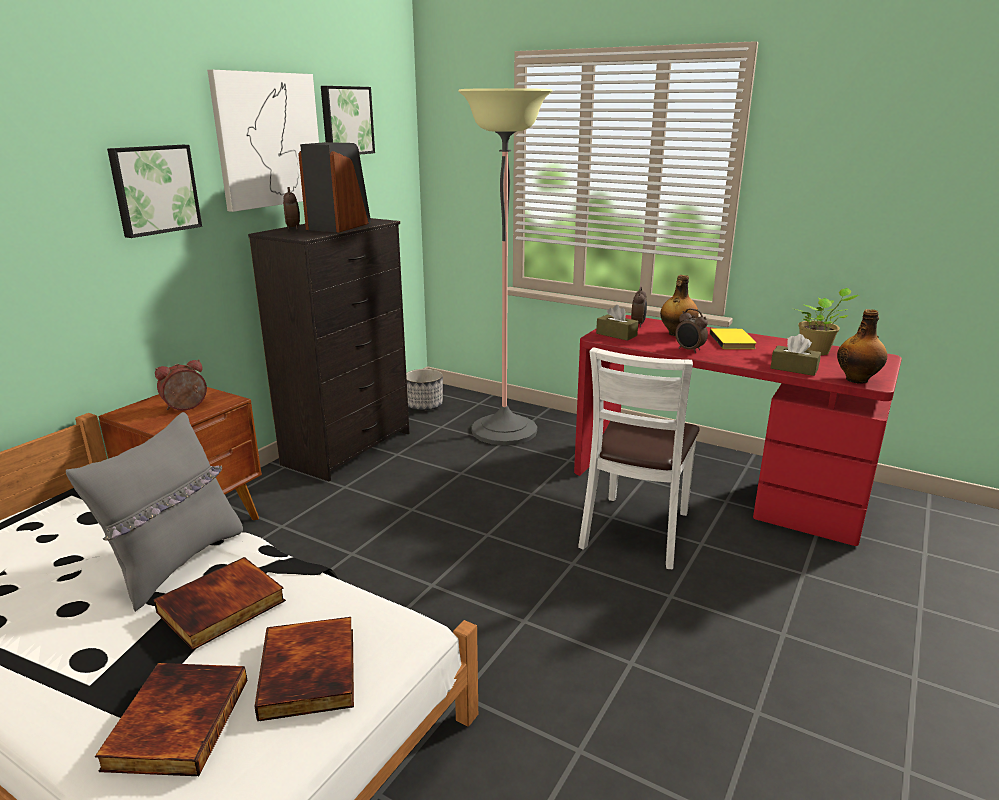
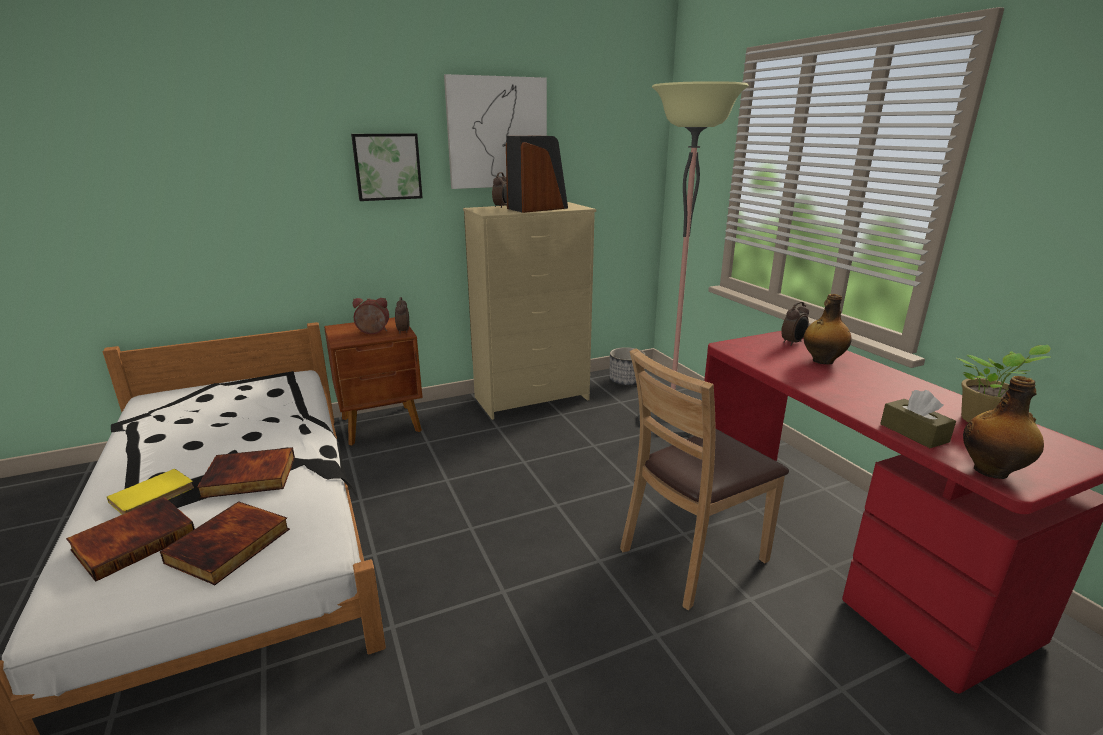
camera: 35 degrees right, 0 degrees up
(176, 563) = (271, 437): grey pillow -> none
(346, 121) = (582, 119): picture -> none
(349, 448) = (533, 399): black dresser -> beige dresser
(616, 334) = (751, 347): brown tissue box -> none
(636, 531) = (693, 557): white chair -> brown chair
(689, 350) = (807, 380): alarm clock -> alarm clock (403, 331)
(734, 341) = (883, 383): yellow book -> yellow book (153, 496)

